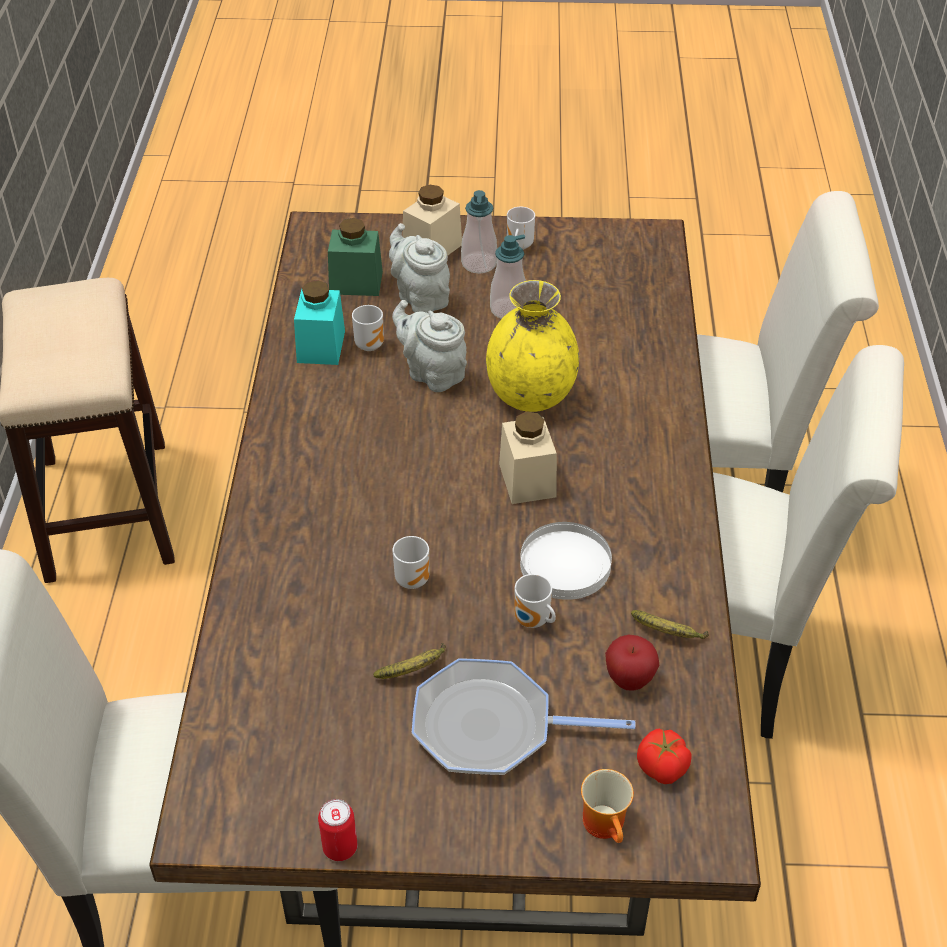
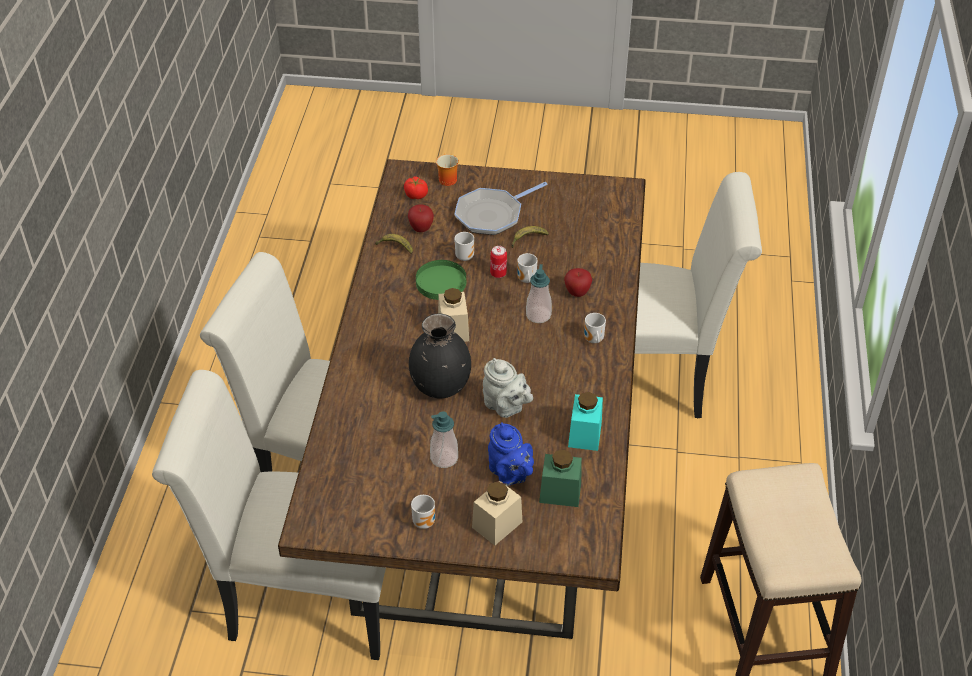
camera: 175 degrees left, 0 degrees up
(321, 559) = (577, 293): none -> apple
(340, 847) = (563, 178): can -> can (498, 273)
(370, 344) = (549, 434): mug -> mug (593, 340)
(420, 297) = (510, 474): grey teapot -> blue teapot
(479, 264) = (460, 505): soap dispenser -> soap dispenser (538, 315)
(491, 727) = (492, 215): frying pan -> frying pan turned 135 degrees clockwise
(531, 396) = (440, 385): yellow vase -> black vase
(564, 564) = (441, 282): white plate -> green plate

